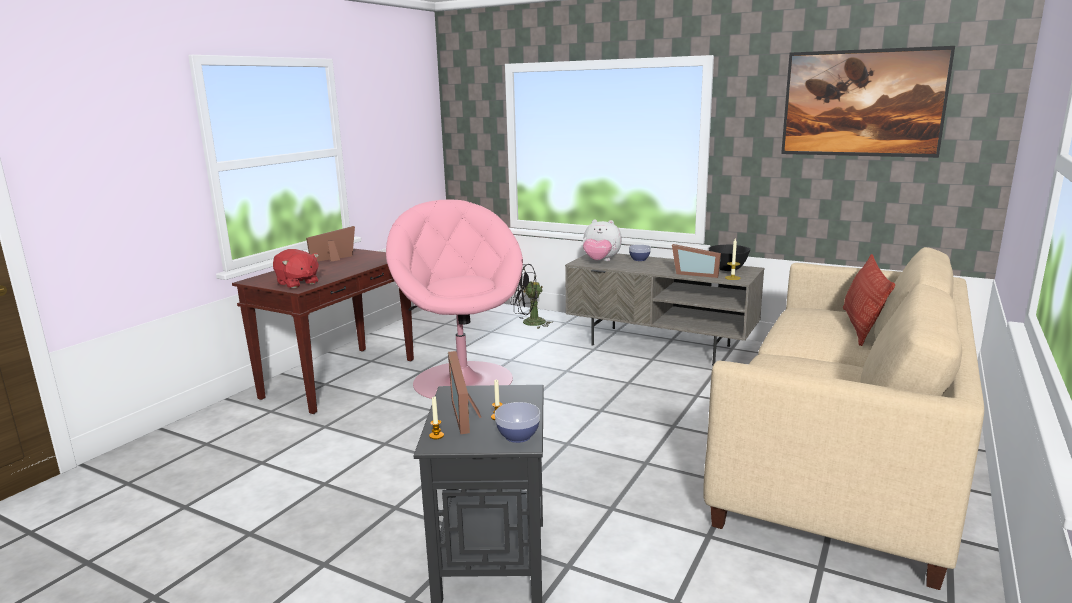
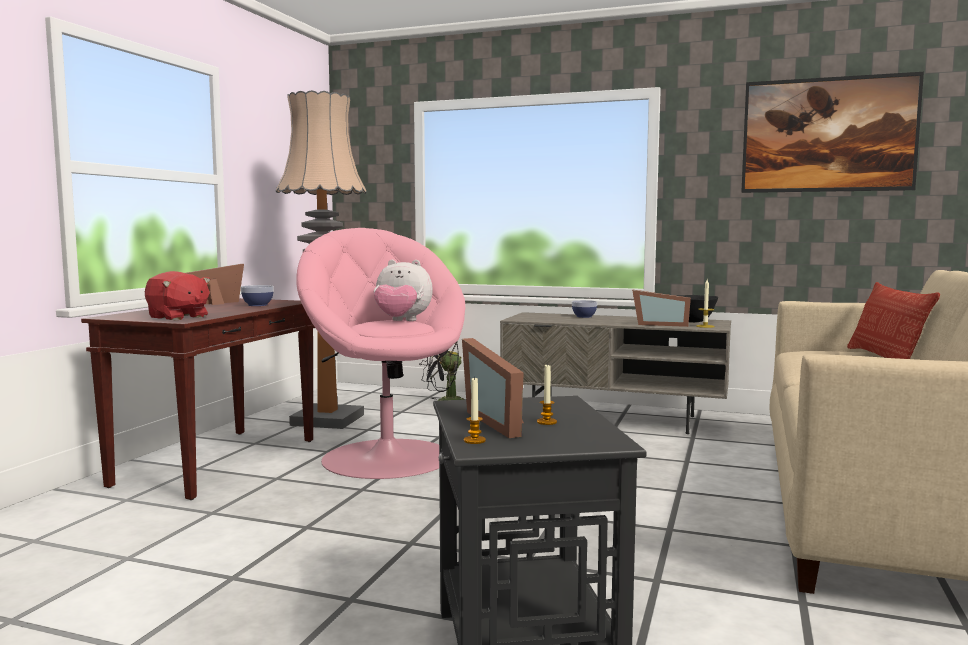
camera: 10 degrees left, 10 degrees down
(431, 338) = (327, 420): none -> floor lamp
(518, 436) = (595, 437): bowl -> bowl (258, 305)
(600, 261) = (540, 318): plush toy -> plush toy (402, 321)

